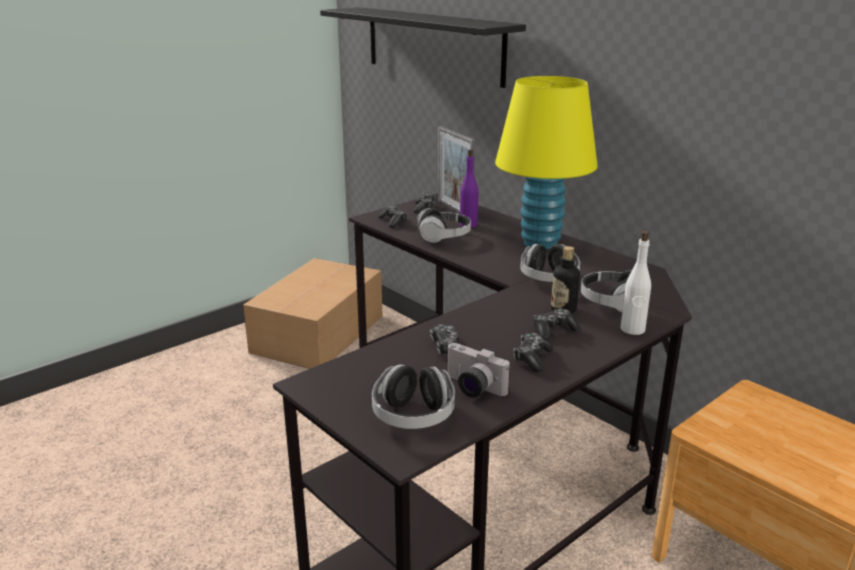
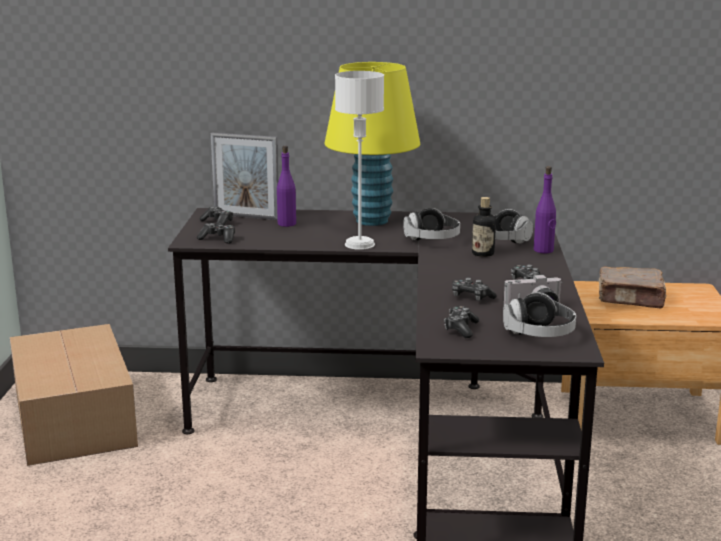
camera: 45 degrees left, 5 degrees down
(433, 45) = (167, 49): black shelf -> none
(443, 237) = (291, 237): headphones -> none
(480, 261) = (360, 244): none -> white table lamp
(553, 331) = (505, 266): game controller -> game controller (461, 329)
(632, 329) = (543, 250): white bottle -> purple bottle
(780, 431) = (631, 299): none -> brown book

